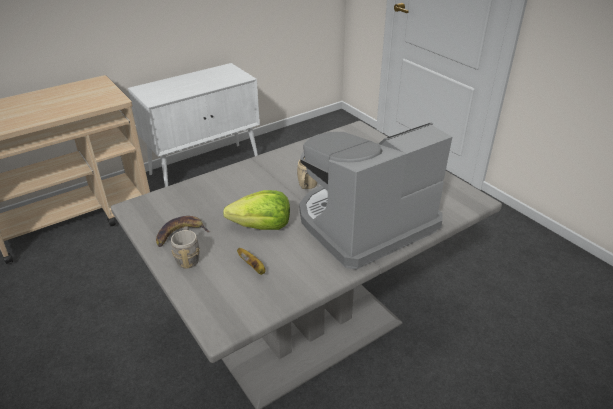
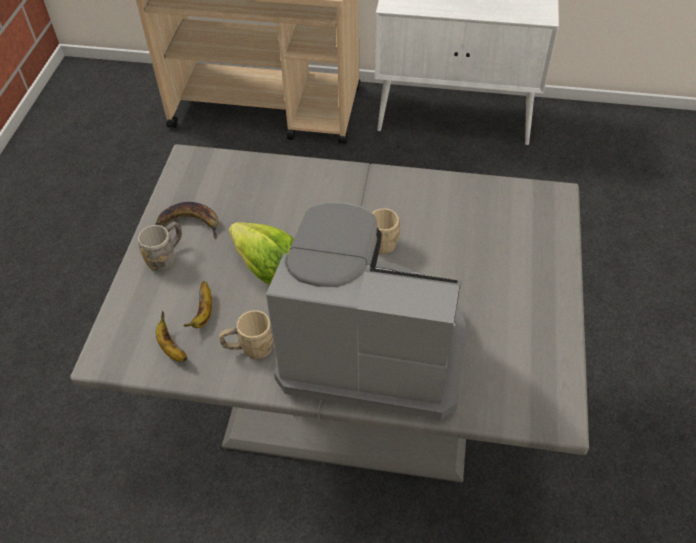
camera: 45 degrees right, 15 degrees up
(258, 295) = (171, 348): none -> banana
(305, 265) = (250, 348): none -> beige mug

